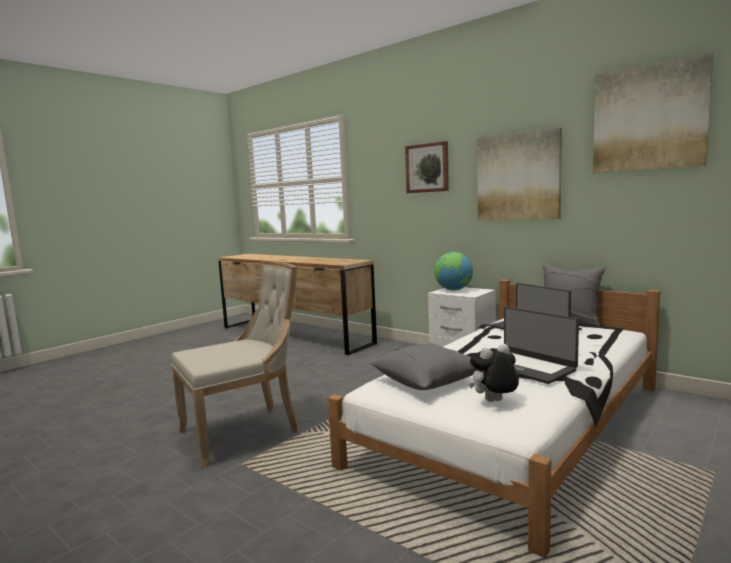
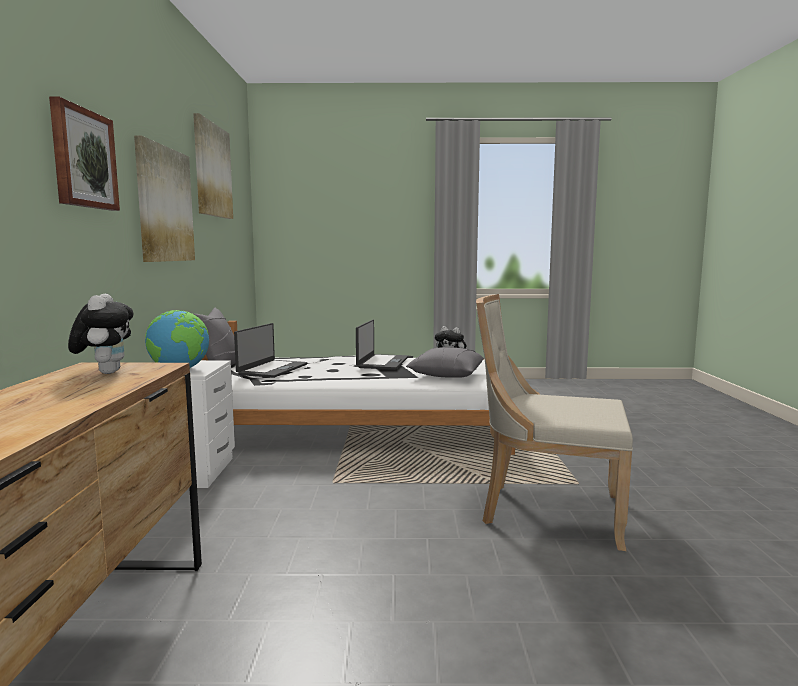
camera: 130 degrees left, 0 degrees up
(344, 261) = (106, 372): none -> plush toy

